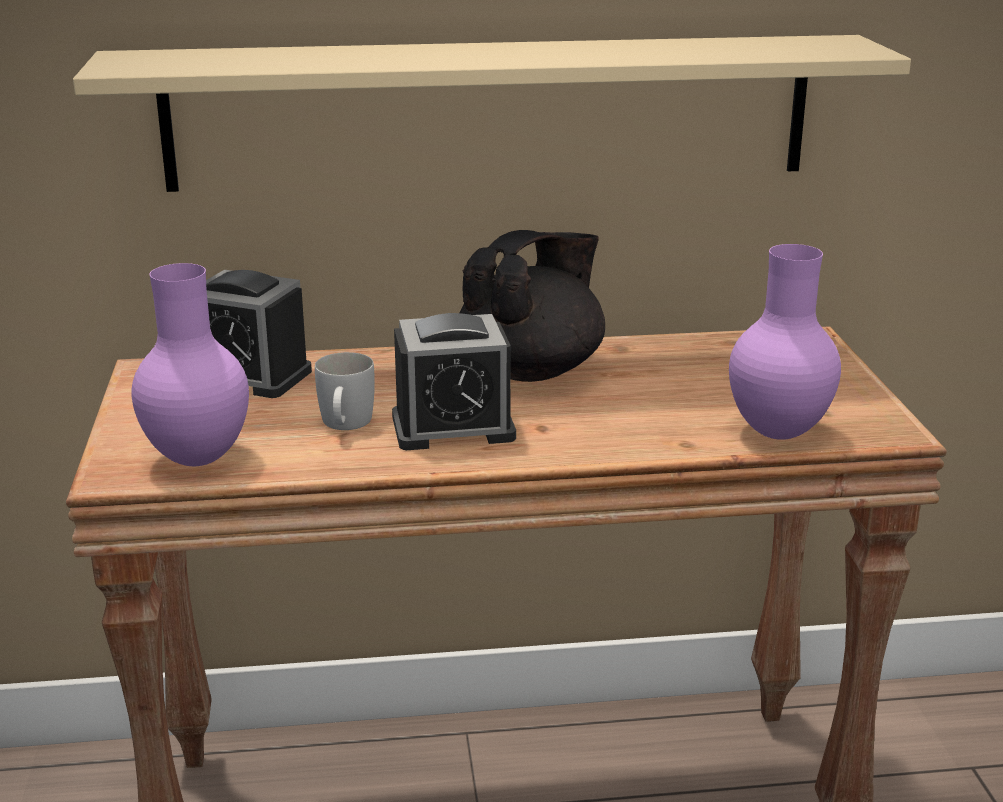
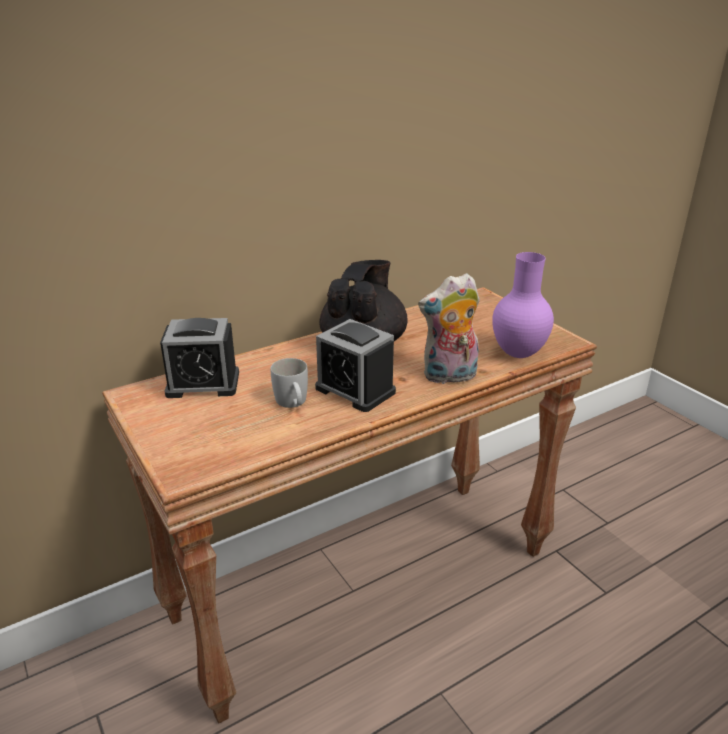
camera: 25 degrees left, 5 degrees up
(195, 458) = (223, 449): purple vase -> none
(453, 427) = (355, 390): alarm clock -> alarm clock turned 75 degrees clockwise
(490, 112) = (314, 195): beige shelf -> none
(621, 440) = (449, 377): none -> plush toy

